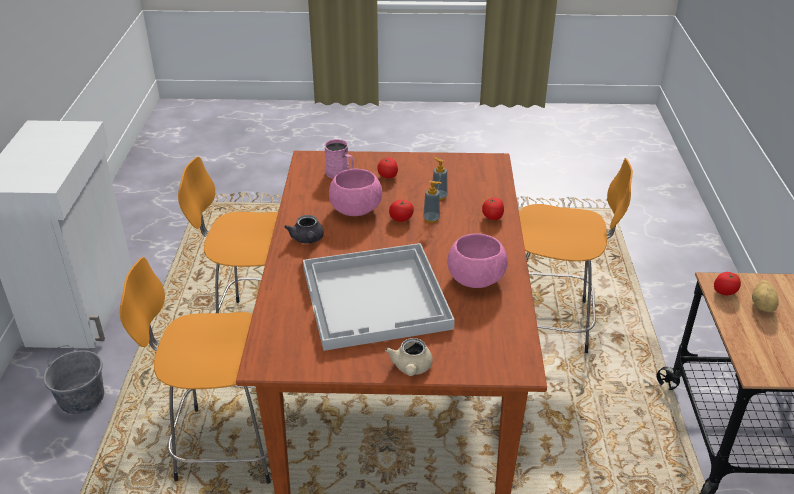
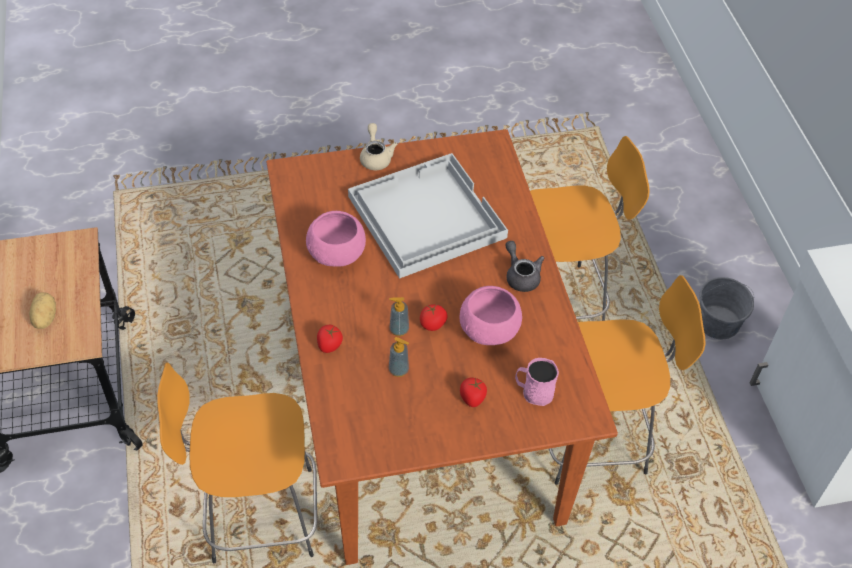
camera: 165 degrees right, 15 degrees up
(724, 291) = (78, 331): tomato -> none

